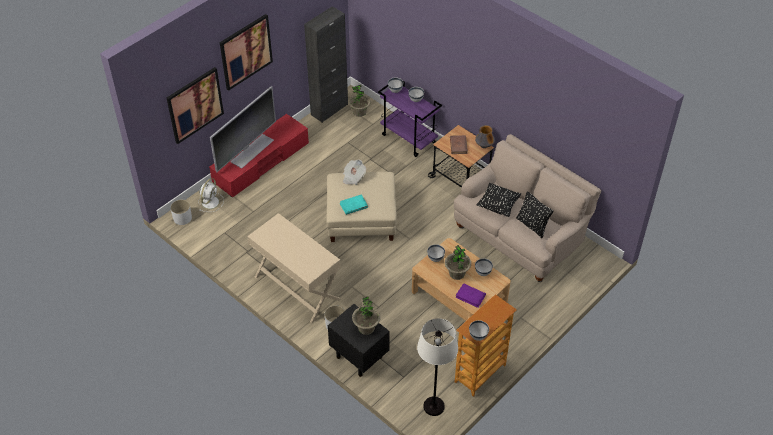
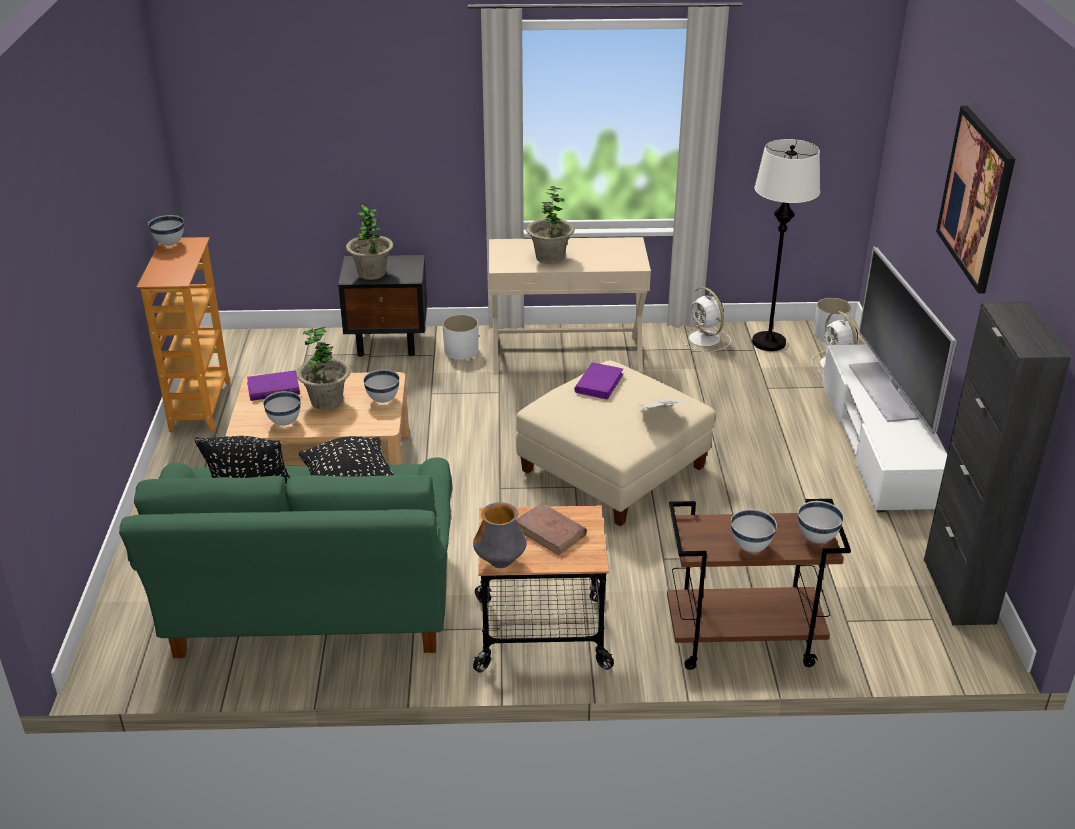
camera: 135 degrees right, 15 degrees down
(195, 105) = (919, 186): picture -> none
(232, 252) = (705, 339): none -> white fan
(261, 163) = (878, 443): red tv stand -> white tv stand
(353, 206) = (599, 383): turquoise book -> purple book
(359, 112) = (907, 625): potted plant -> potted plant (550, 257)
(409, 138) = (741, 641): purple cart -> brown cart
(434, 406) = (233, 352): white floor lamp -> white floor lamp (768, 342)
(520, 235) = (312, 607): beige sofa -> green sofa

